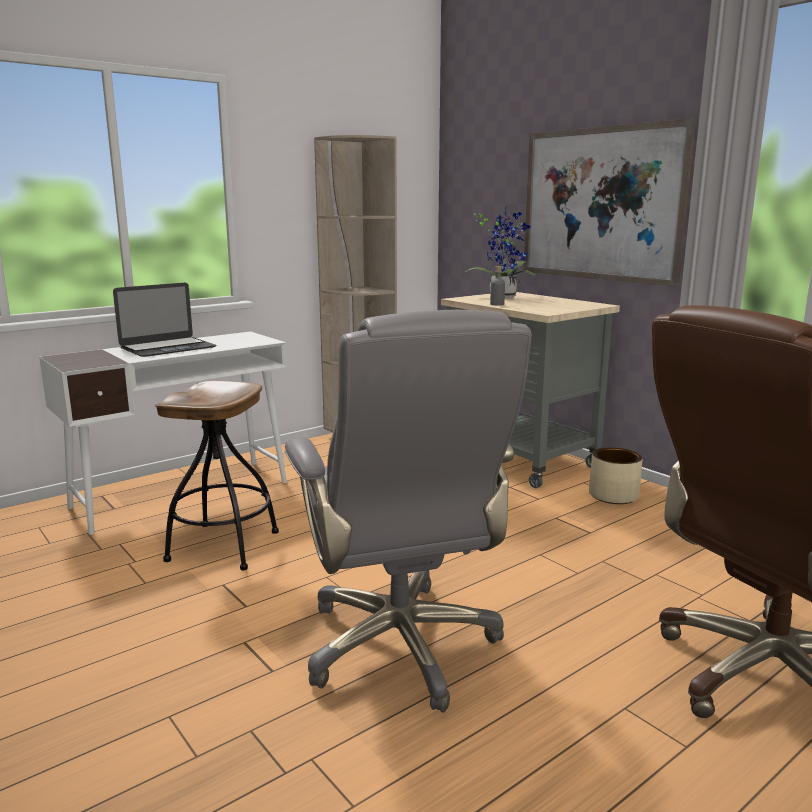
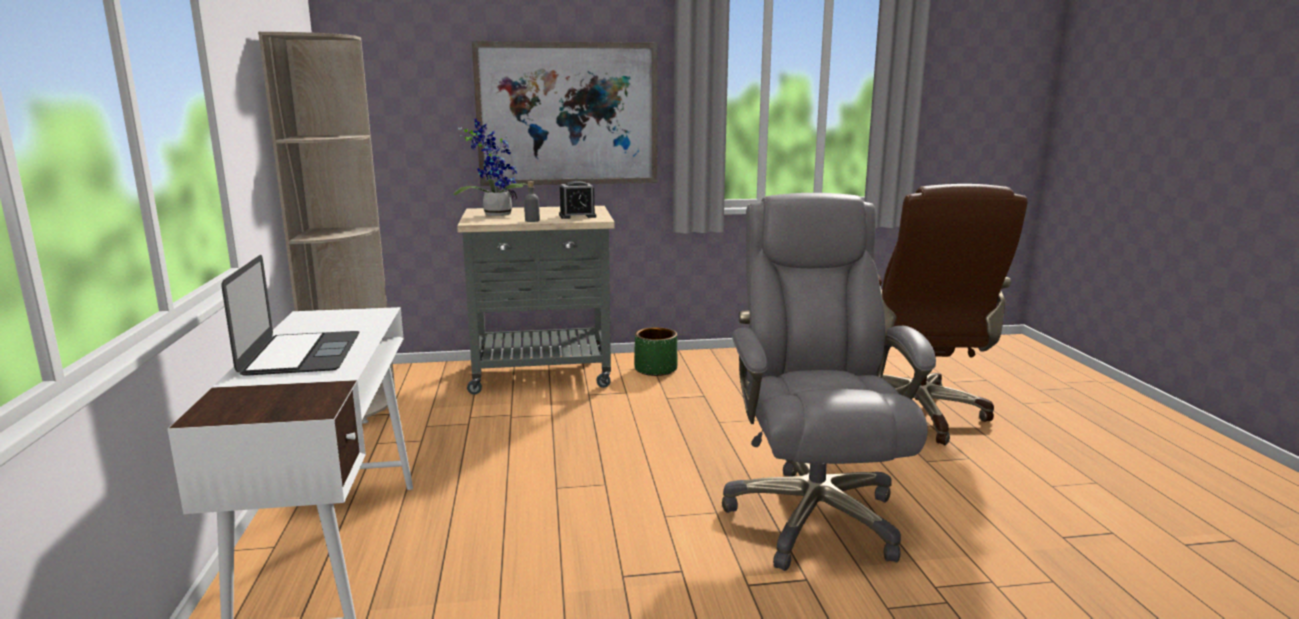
camera: 60 degrees left, 0 degrees up
(223, 546) = (530, 559): brown stool -> none
(400, 650) = (814, 514): grey office chair -> grey office chair turned 105 degrees counterclockwise
(546, 307) = (577, 216): none -> alarm clock
(613, 495) = (655, 369): beige planter -> green planter

